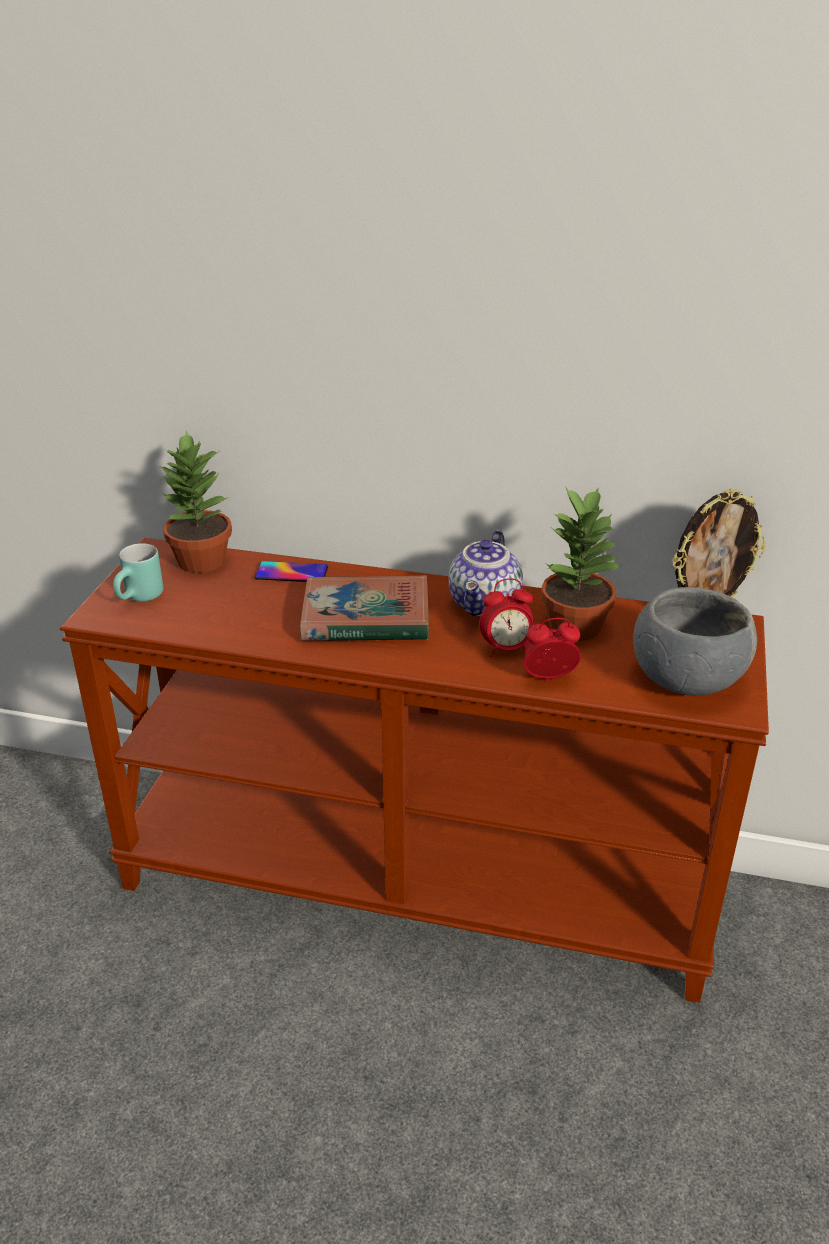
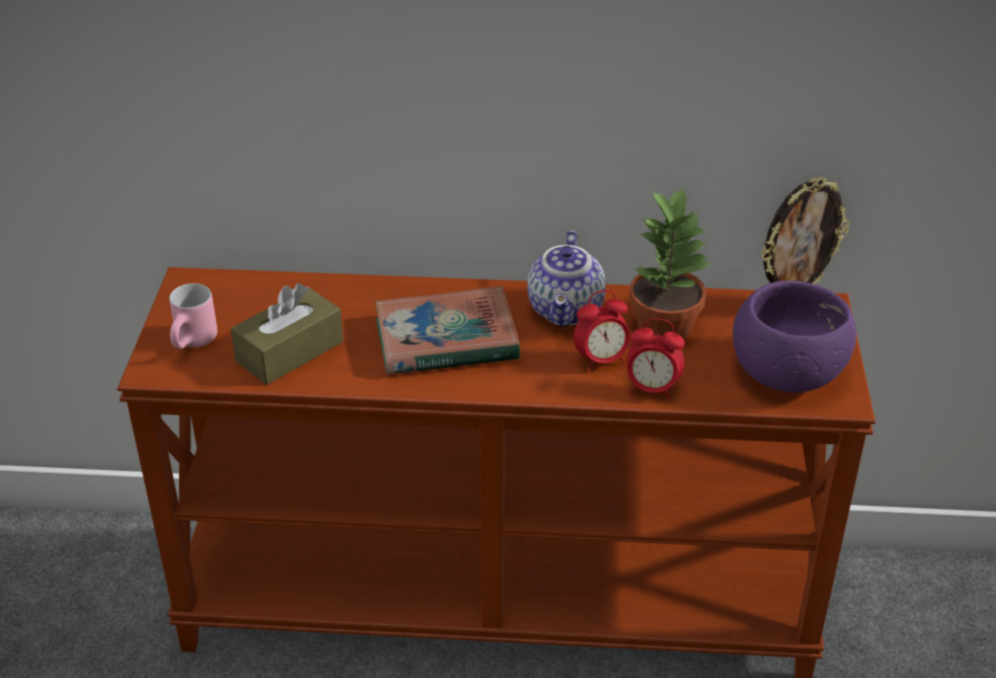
camera: 10 degrees left, 5 degrees up
(141, 599) = (195, 343): turquoise mug -> pink mug
(201, 562) = (245, 291): potted plant -> none
(221, 613) = (290, 351): none -> brown tissue box
(291, 573) = (350, 294): phone -> none
(548, 679) = (652, 389): alarm clock -> alarm clock turned 150 degrees counterclockwise
(687, 678) = (787, 372): grey bowl -> purple bowl

